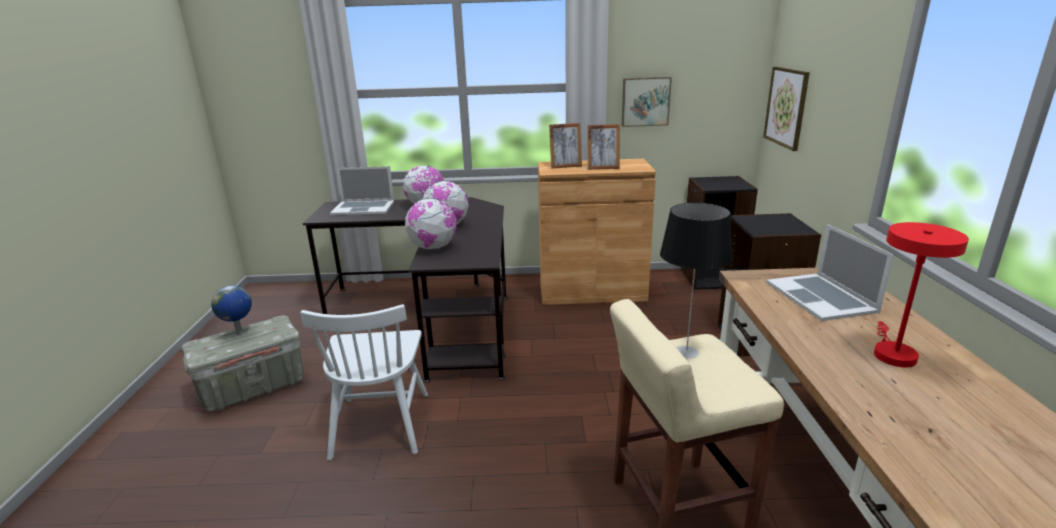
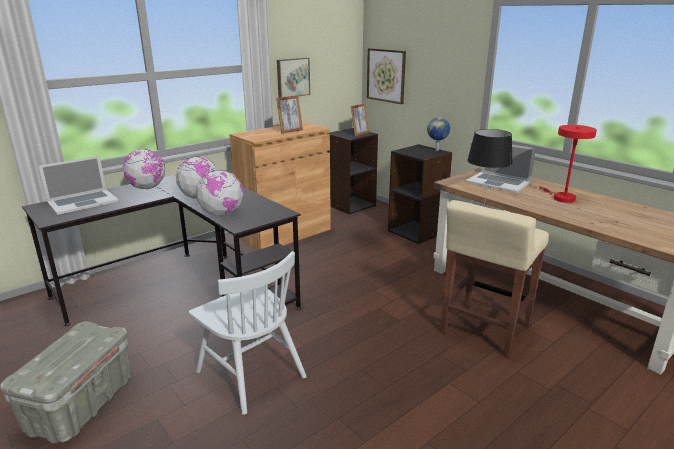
camera: 40 degrees left, 0 degrees up
(240, 334) = (61, 351): globe -> globe (437, 150)
(565, 166) = (260, 134): picture frame -> picture frame (359, 134)

